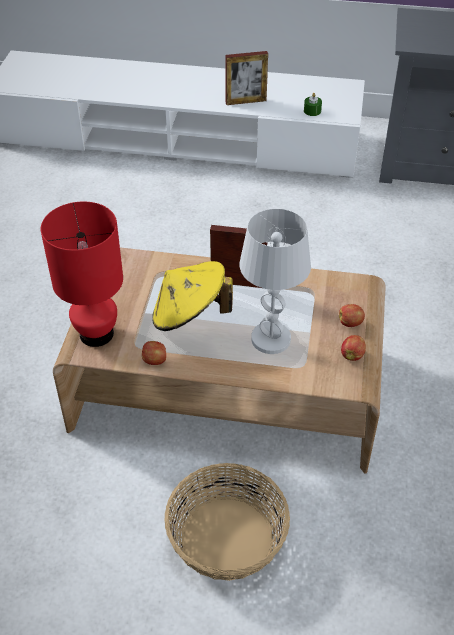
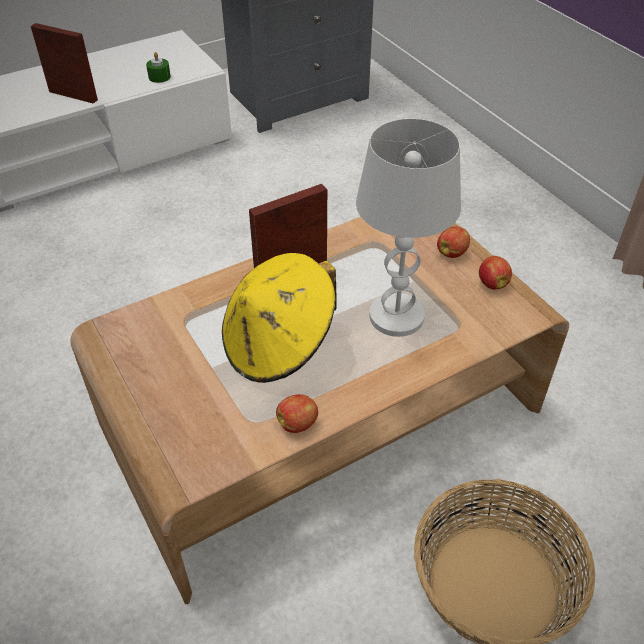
camera: 40 degrees left, 0 degrees up
(97, 334) = (187, 440): red table lamp -> none
(245, 101) = (73, 96): picture frame -> picture frame turned 105 degrees counterclockwise

